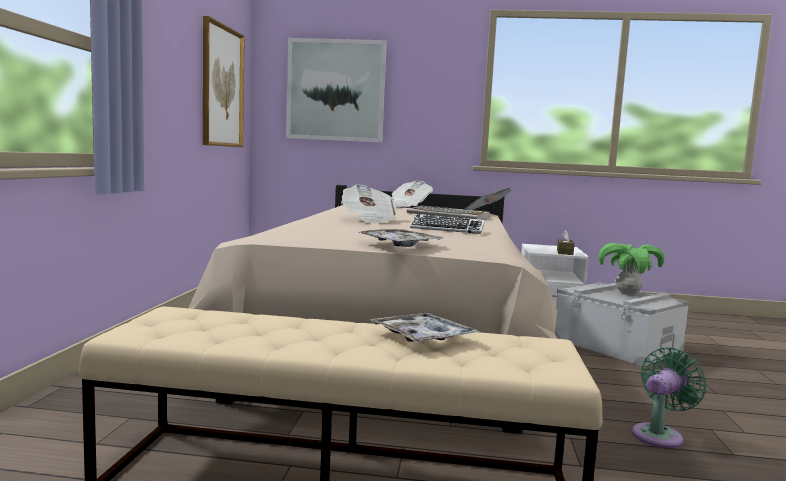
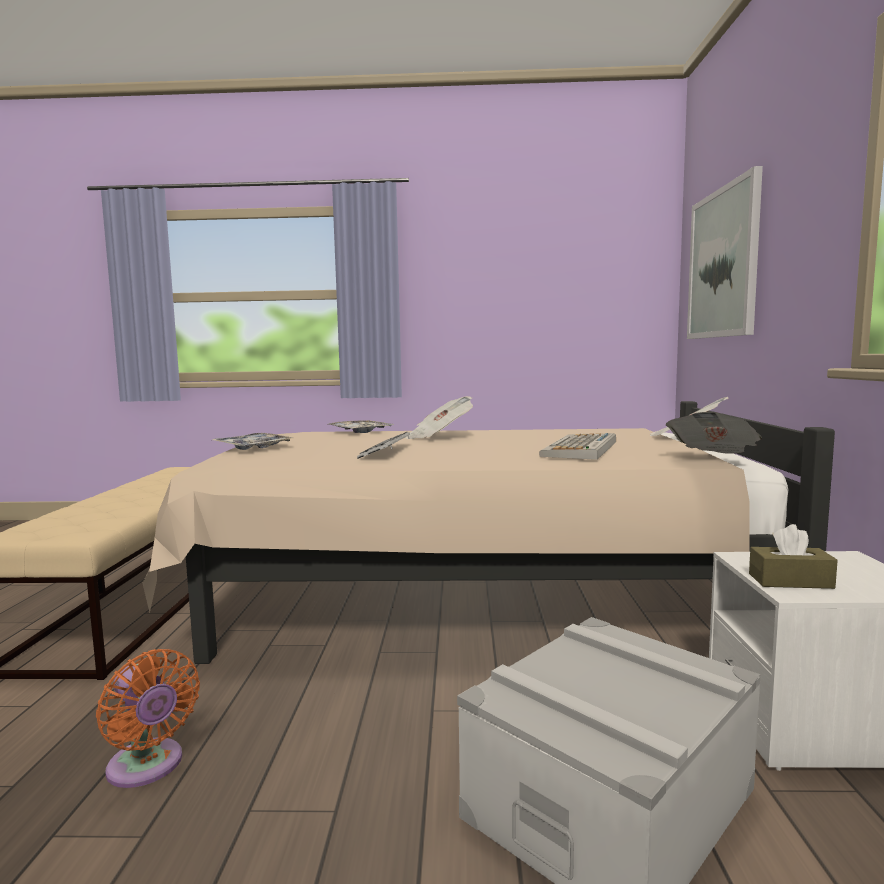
camera: 85 degrees right, 0 degrees up
(222, 87) = (586, 291): picture -> none
(422, 337) = (124, 506): tray -> tray (360, 431)
(627, 293) = (643, 695): potted plant -> none
(659, 435) = (148, 767): green fan -> orange fan

